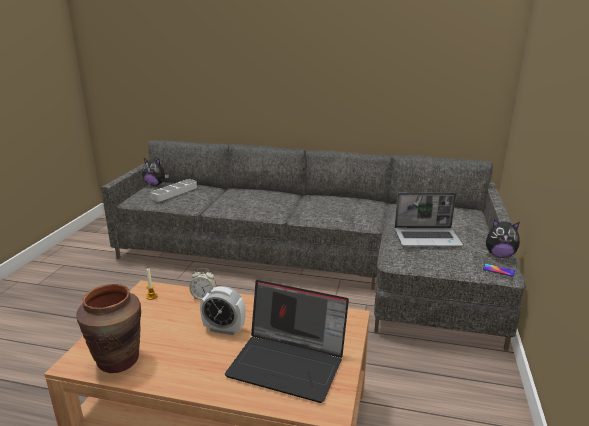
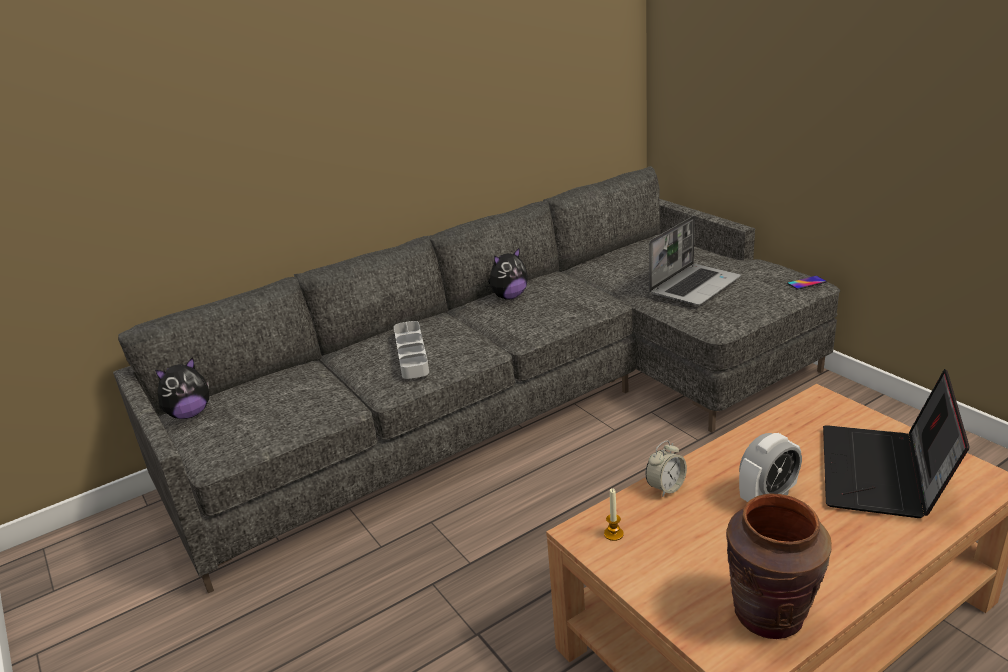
camera: 45 degrees left, 5 degrees up
(174, 193) = (269, 404): grey tray -> grey tray (411, 354)
(289, 363) = (884, 474): laptop -> laptop turned 135 degrees clockwise
(499, 255) = (774, 269): plush toy -> plush toy (509, 296)

